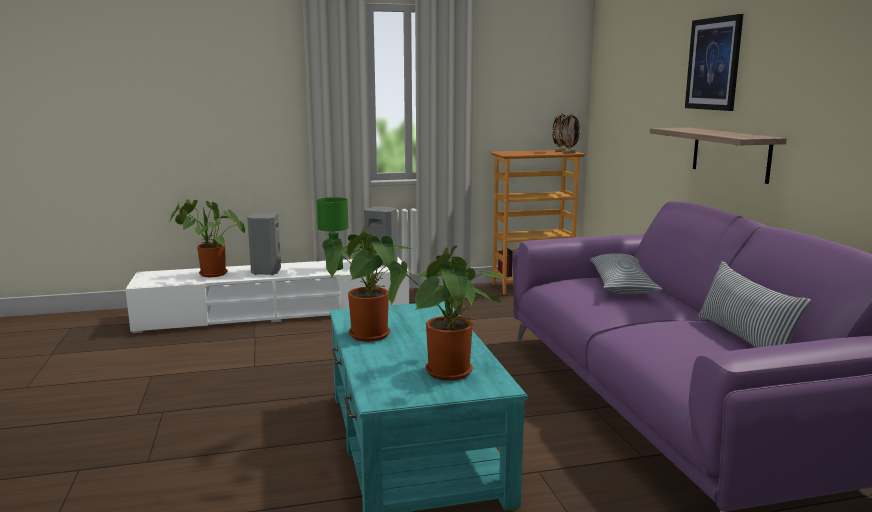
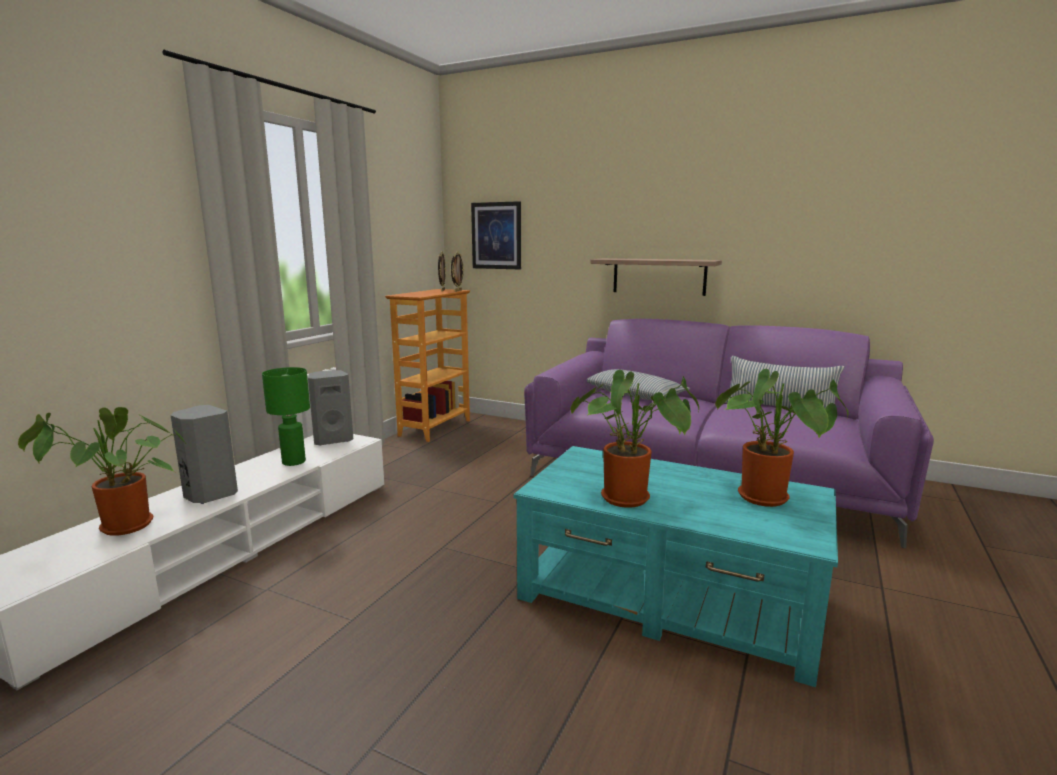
camera: 50 degrees left, 0 degrees up
(713, 64) = (630, 204): picture -> picture (496, 235)

